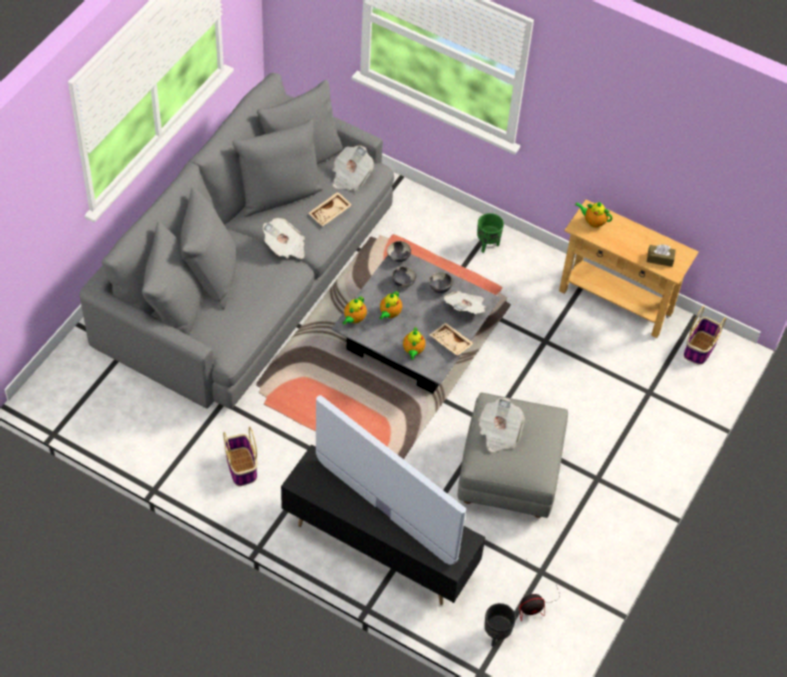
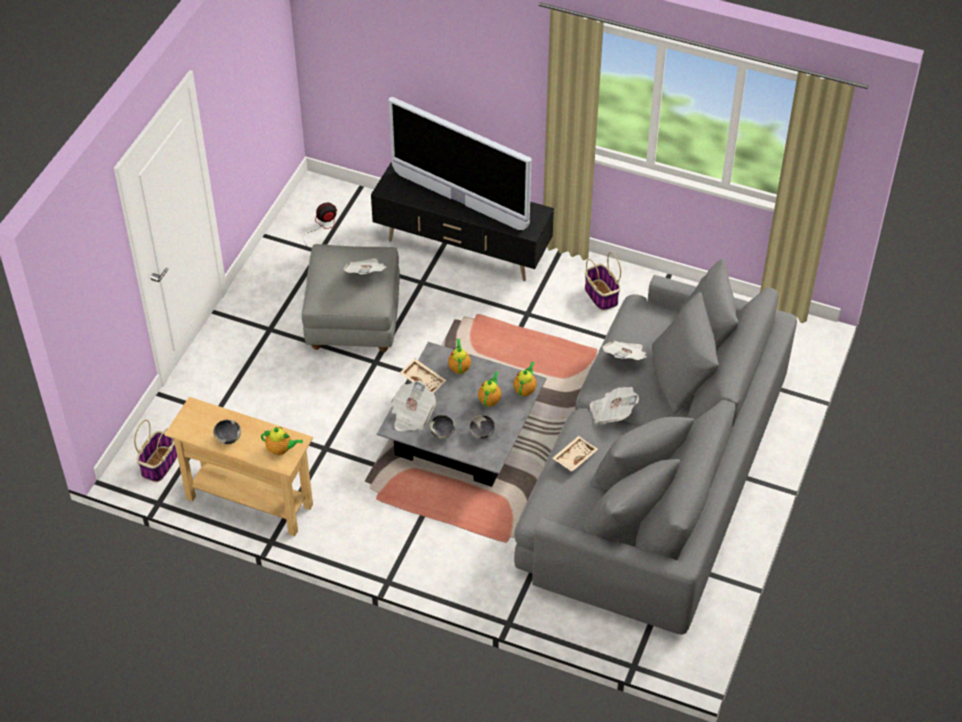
camera: 175 degrees right, 5 degrees down
(350, 176) = (562, 503): newspaper -> newspaper (625, 358)
(398, 257) = (492, 459): bowl -> bowl (228, 438)
(488, 245) = (396, 546): green planter -> none
(496, 634) = (354, 205): black planter -> none
(660, 259) = (207, 419): brown tissue box -> none

